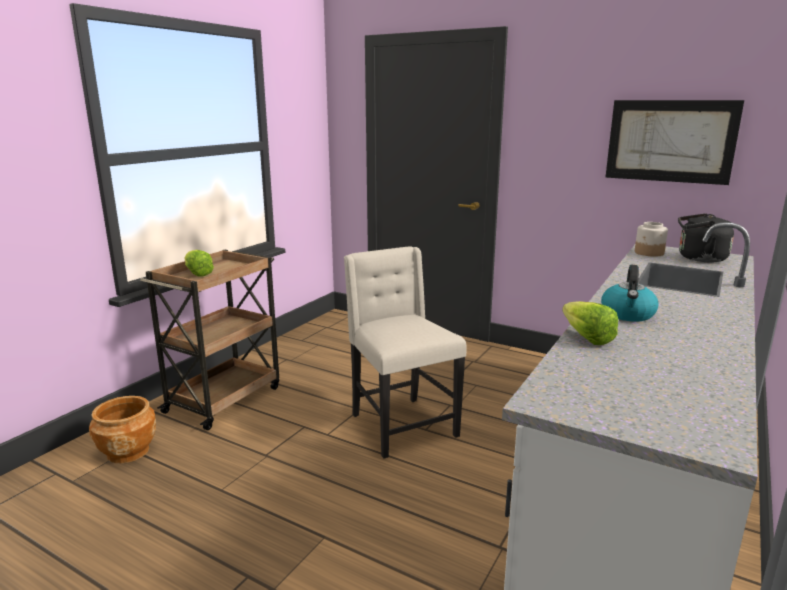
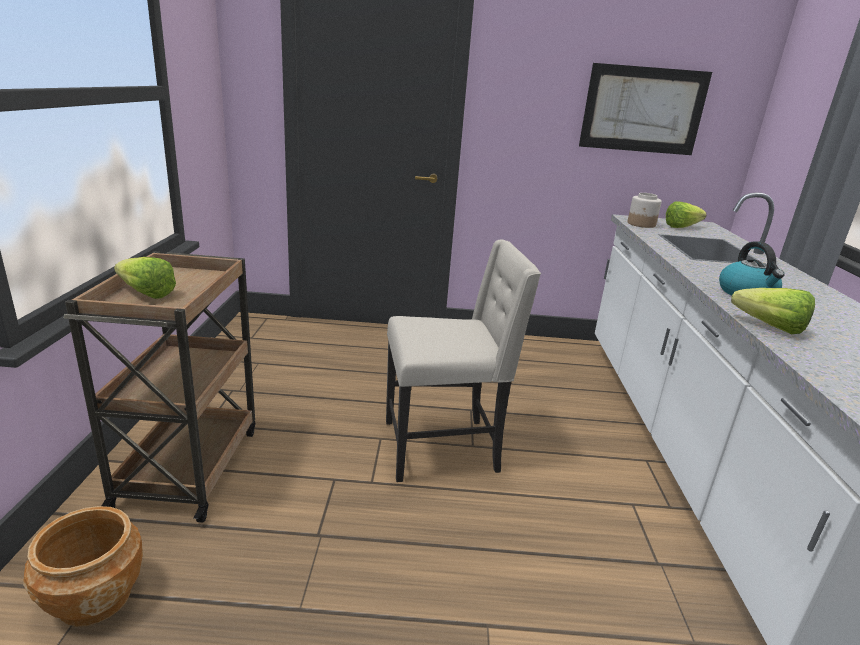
camera: 30 degrees left, 5 degrees up
(401, 425) = (443, 447): beige chair -> beige chair turned 135 degrees clockwise
(698, 258) = (685, 227): black kettle -> lettuce

